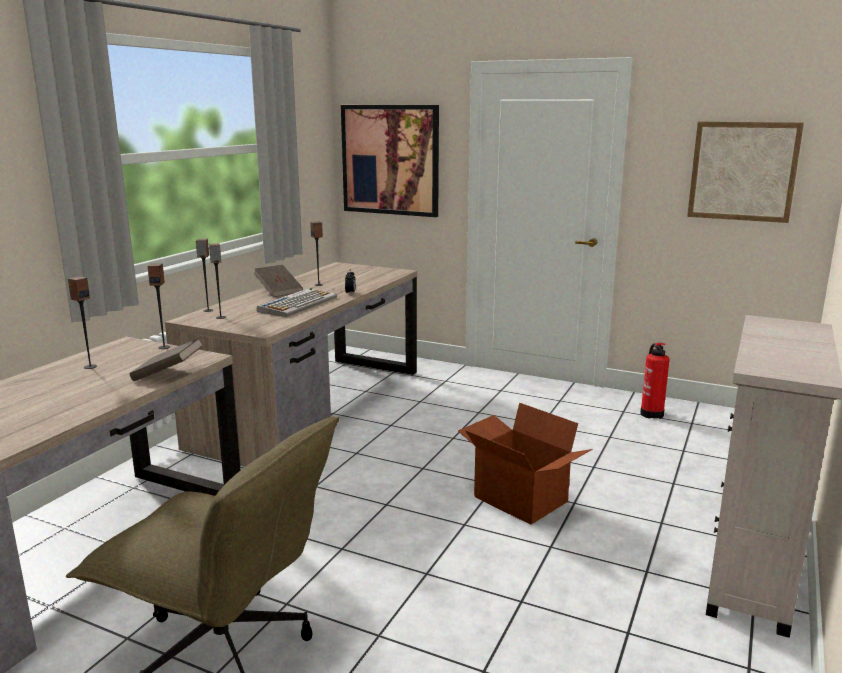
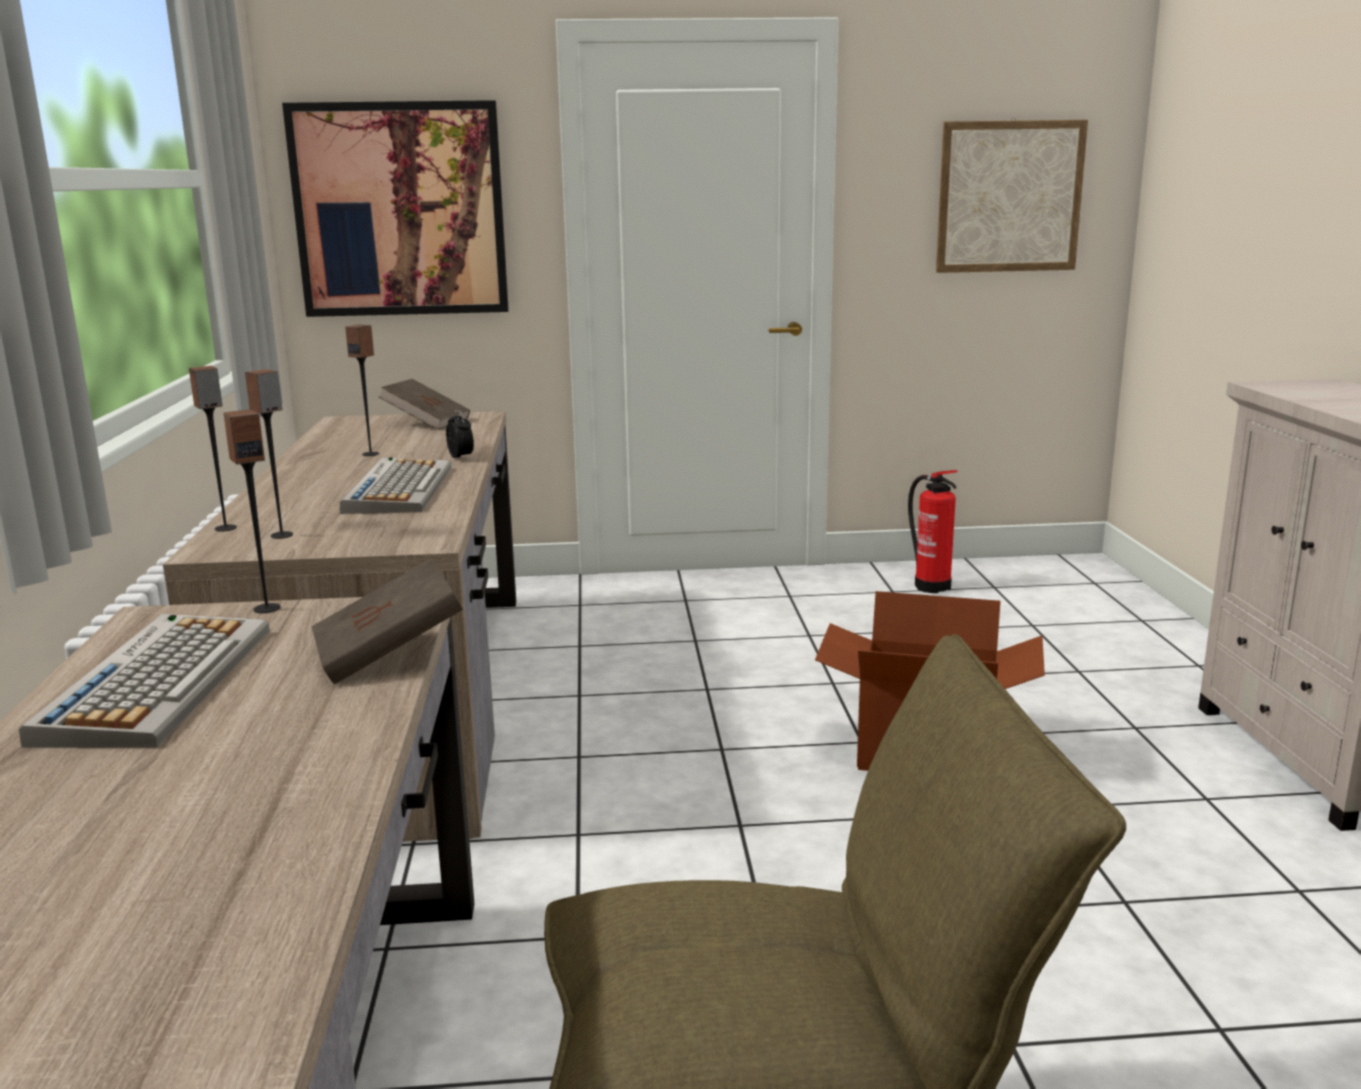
camera: 30 degrees left, 0 degrees up
(90, 367) = (158, 681): speaker -> keyboard
(279, 291) = (311, 474): brown book -> brown book (426, 422)

